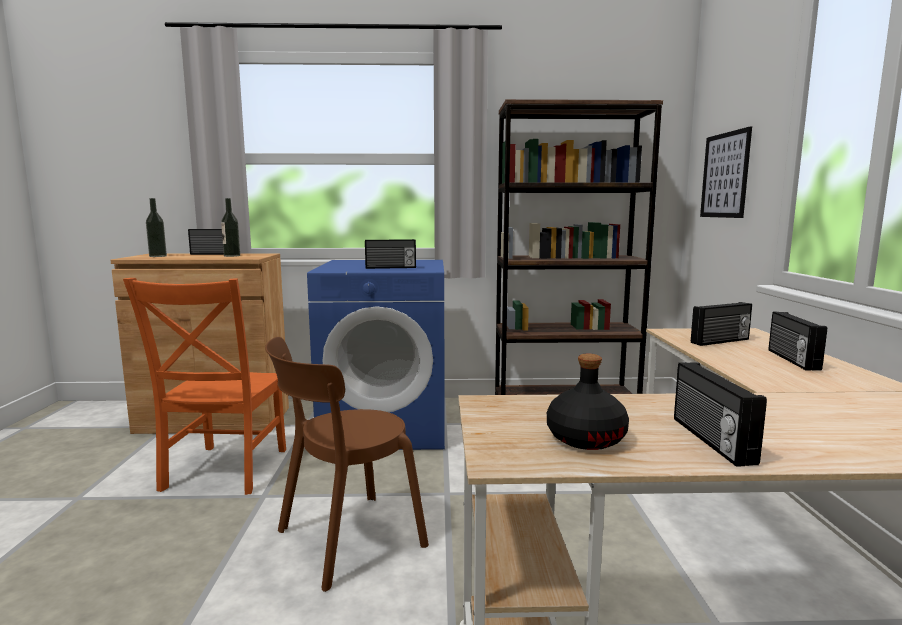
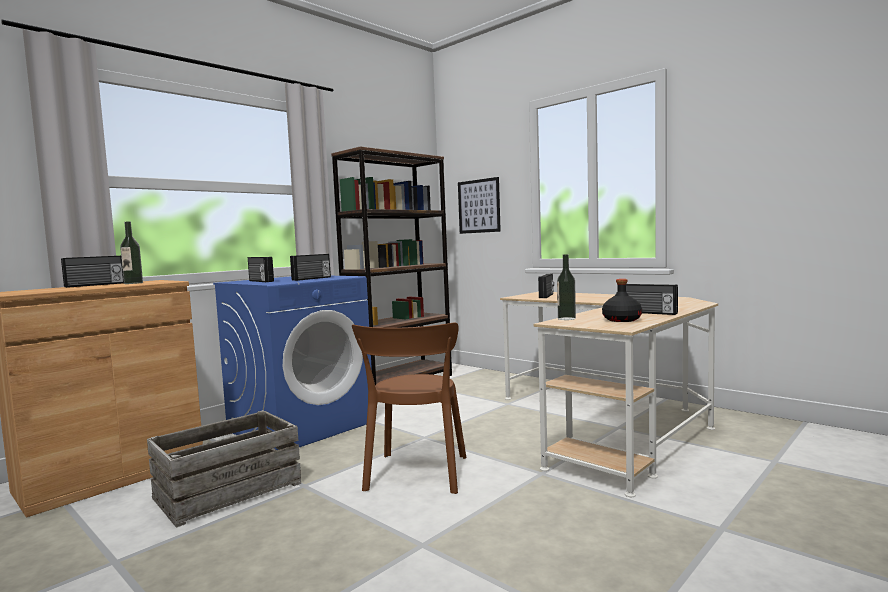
camera: 45 degrees left, 5 degrees down
(158, 256) = (39, 290): bottle -> bottle (566, 318)
(223, 471) = (228, 491): orange chair -> crate
(791, 359) = (590, 296): radio -> radio (260, 281)

